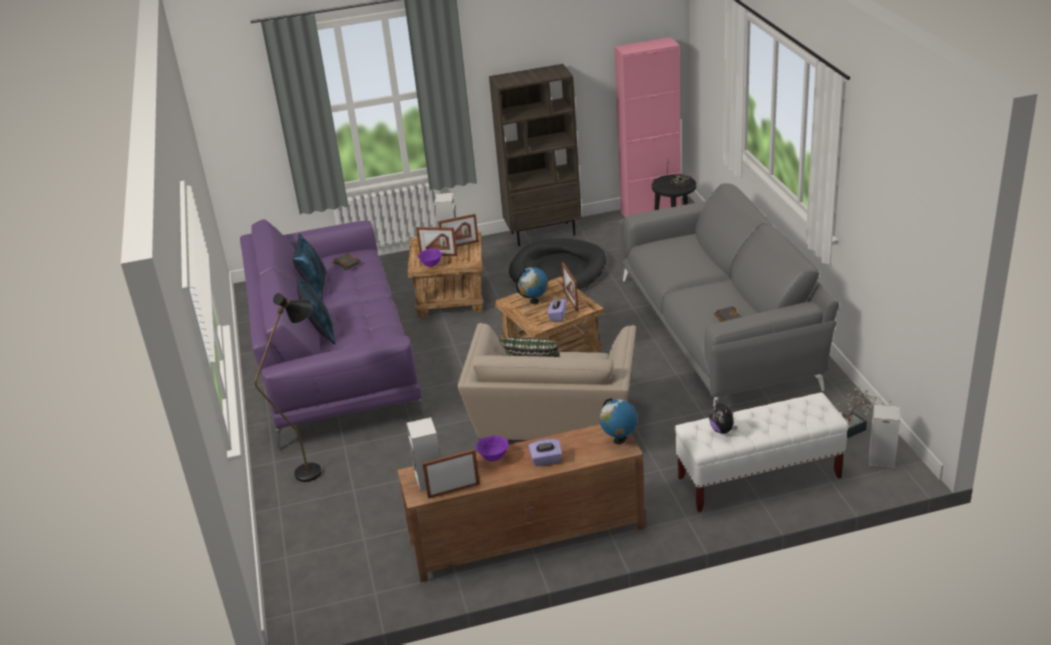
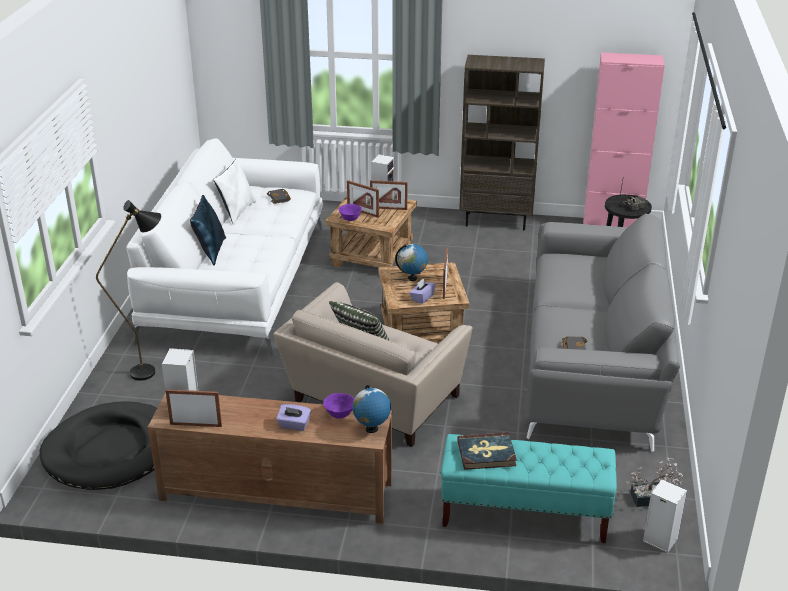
camera: 20 degrees right, 0 degrees up
(314, 288) = (237, 211): blue pillow -> white pillow
(335, 358) = (237, 281): purple sofa -> white sofa
(493, 457) = (252, 407): purple bowl -> purple bowl (339, 414)
(558, 270) = (484, 259): black dog bed -> black dog bed (111, 450)
(722, 430) = (486, 453): plush toy -> book
(758, 478) = (524, 514): white bench -> turquoise bench

